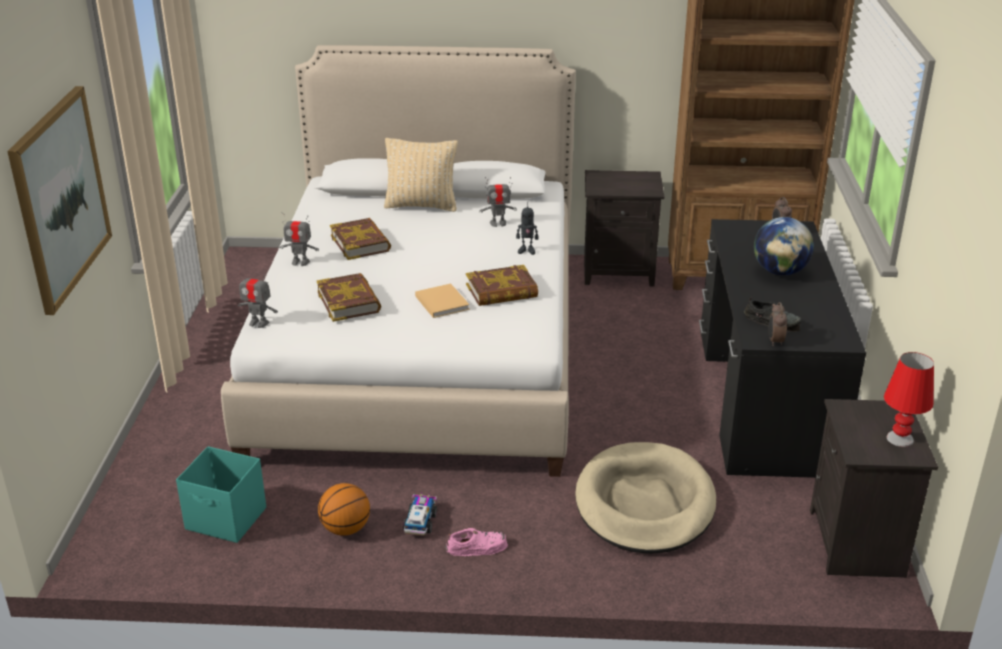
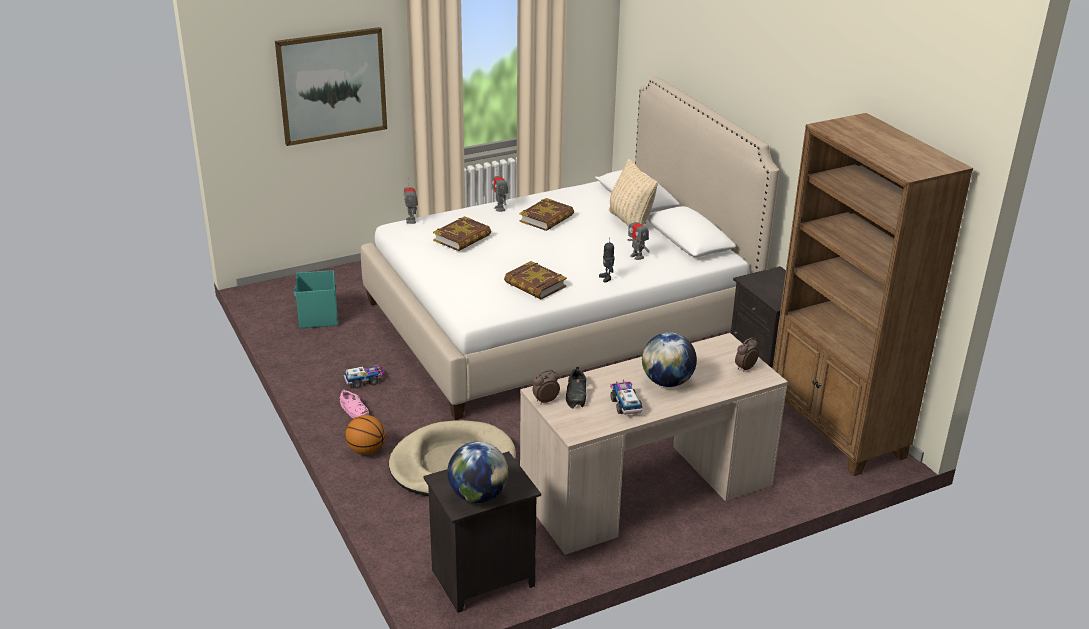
camera: 60 degrees right, 0 degrees up
(345, 529) = (338, 358): basketball -> basketball (366, 450)
(441, 302) = (497, 268): beige book -> none
(763, 398) = (645, 489): black desk -> beige desk
(807, 302) = (625, 404): none -> toy truck
(899, 438) = (478, 495): red table lamp -> globe

